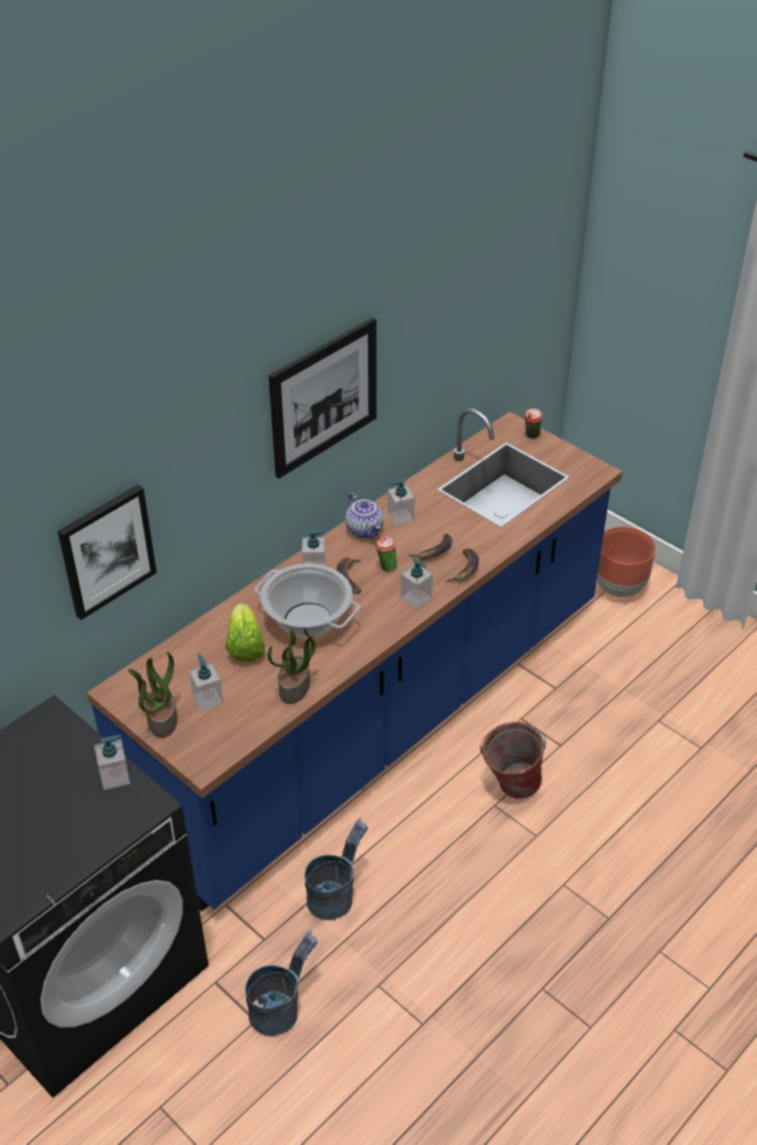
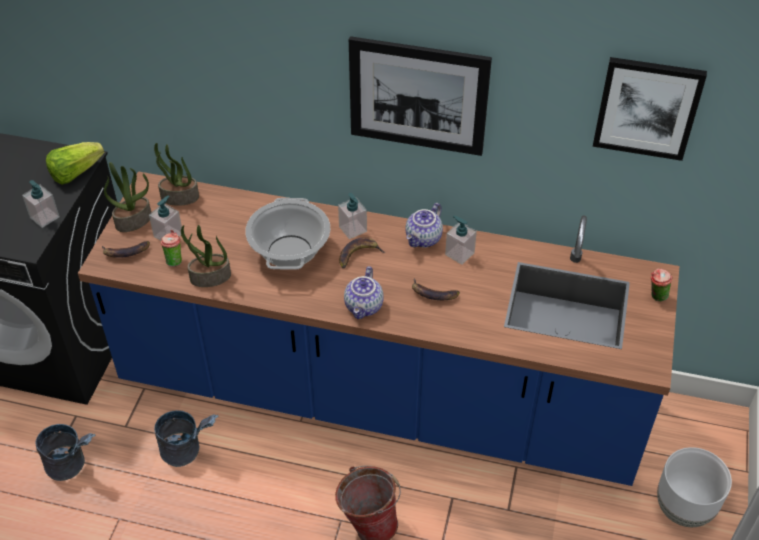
camera: 60 degrees right, 5 degrees up
(106, 550) = (167, 78): picture -> picture (647, 107)
(159, 673) = (179, 197): none -> potted plant
(245, 646) = (236, 229): lettuce -> lettuce (75, 172)
(386, 566) = (389, 271): cup -> cup (174, 260)
(416, 598) = (364, 307): soap dispenser -> teapot
(464, 569) = (426, 324): banana -> banana (125, 252)
(620, 587) = (684, 509): brown planter -> white planter

